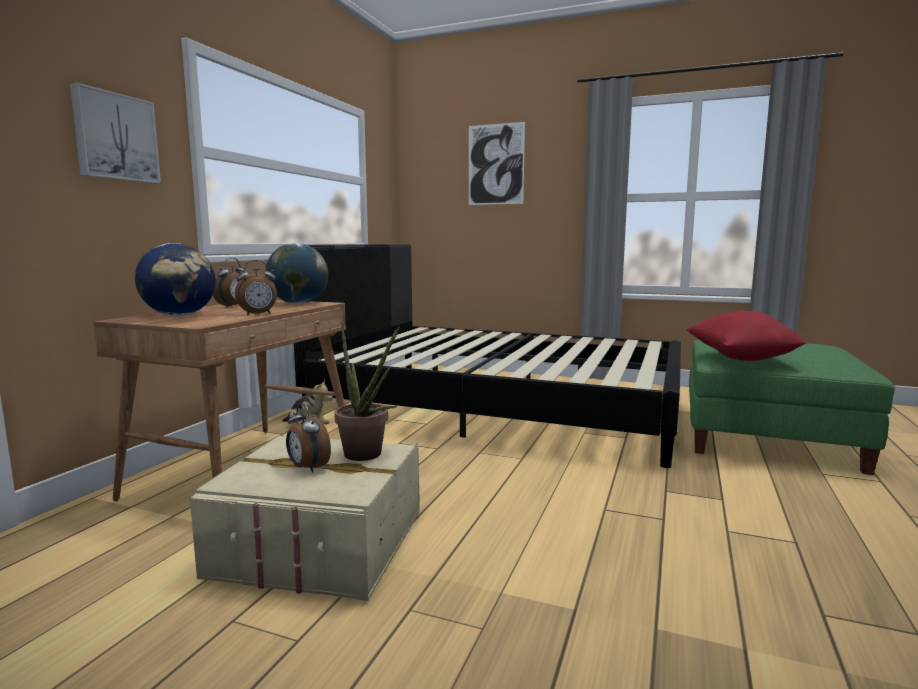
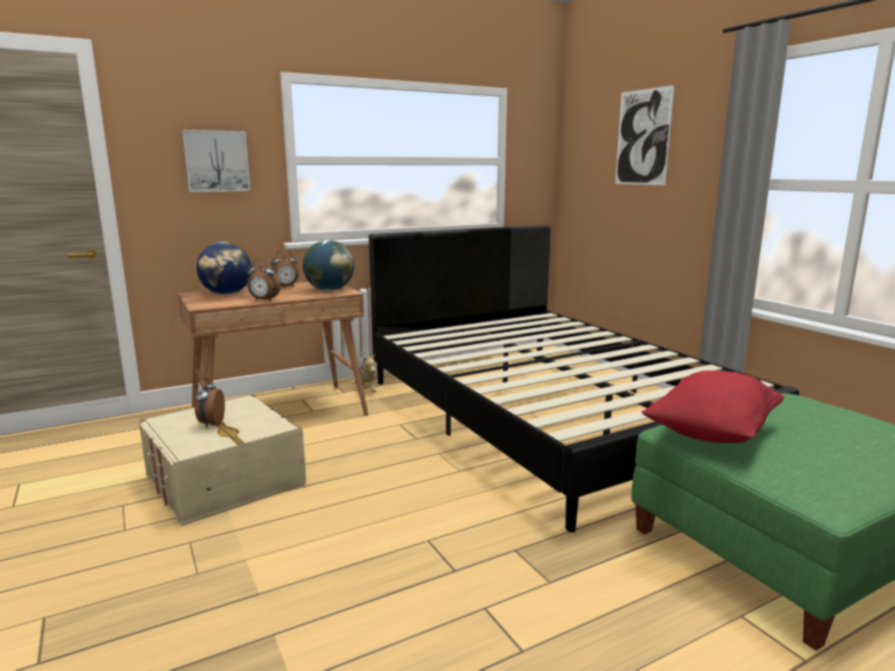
camera: 40 degrees right, 5 degrees up
(367, 456) = (253, 427): potted plant -> none

